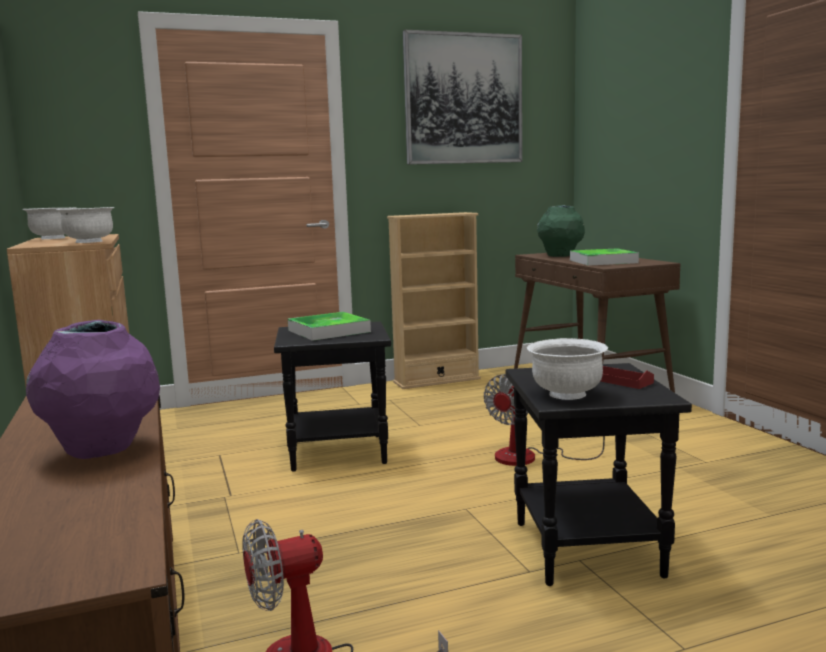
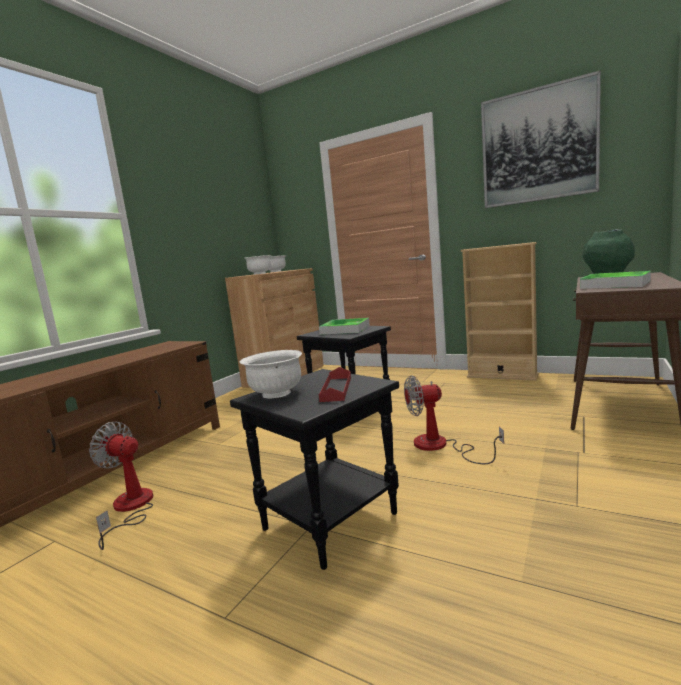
camera: 50 degrees right, 0 degrees up
(102, 450) = (74, 372): purple vase -> none

